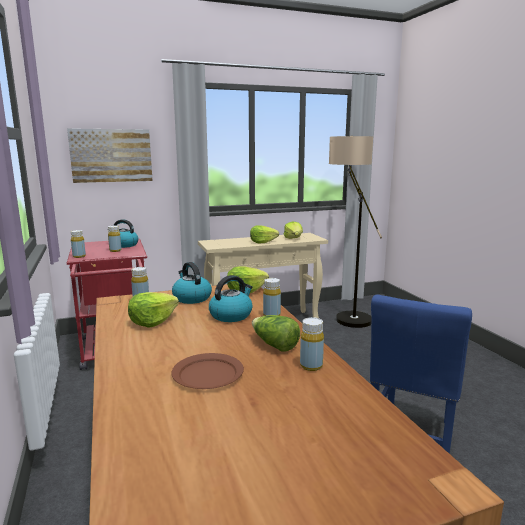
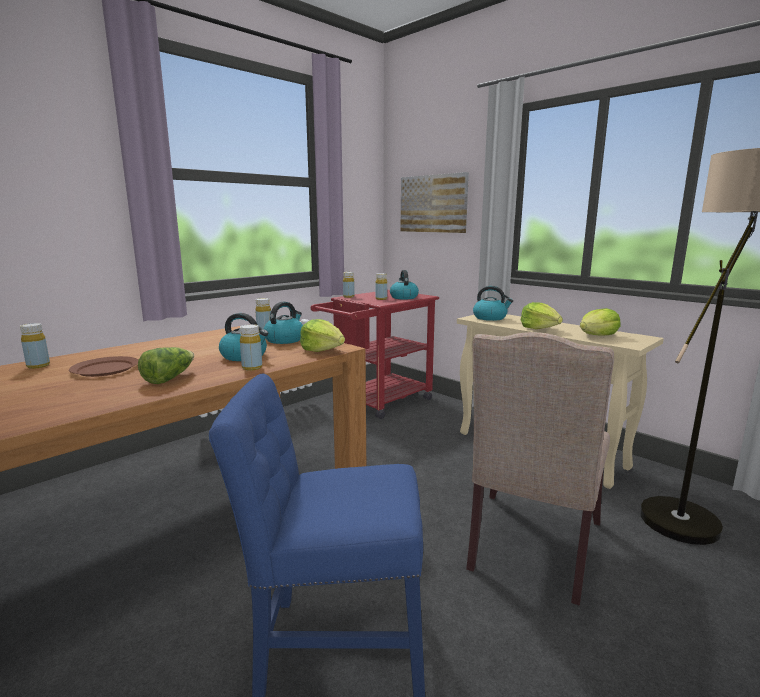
camera: 65 degrees right, 0 degrees up
(152, 321) = (216, 340): lettuce -> none
(219, 244) = (490, 318): none -> kettle
(311, 366) = (116, 396): yellow bottle -> yellow bottle (38, 366)
(354, 359) = (531, 548): none -> beige chair

